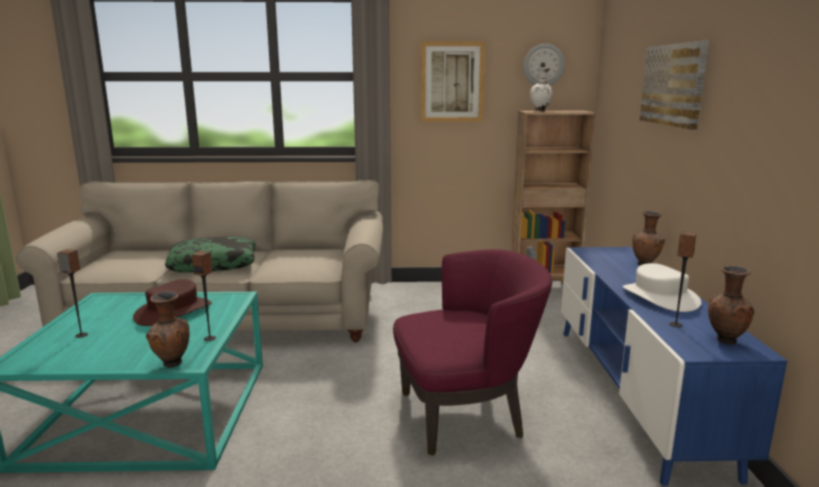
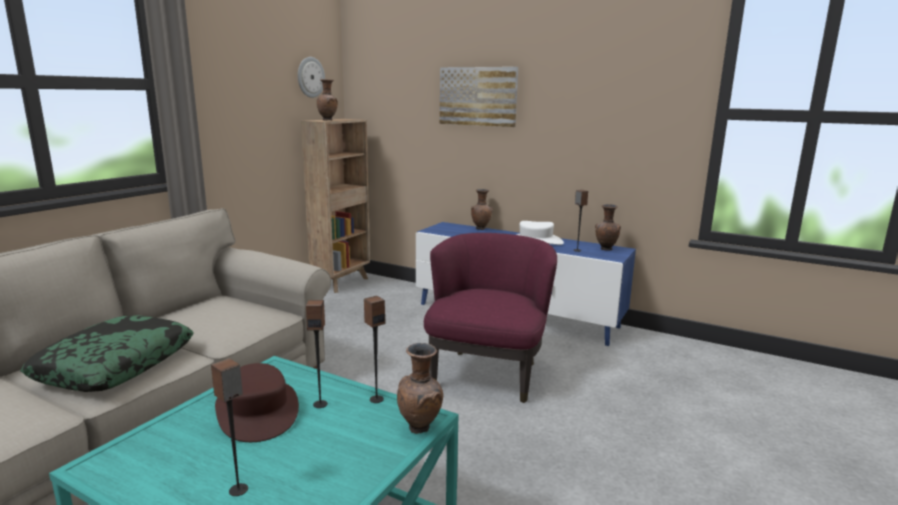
camera: 60 degrees left, 0 degrees up
(193, 324) = (320, 404): none -> speaker
(452, 82) = (243, 92): picture -> none
(540, 111) = (328, 120): white vase -> brown vase

